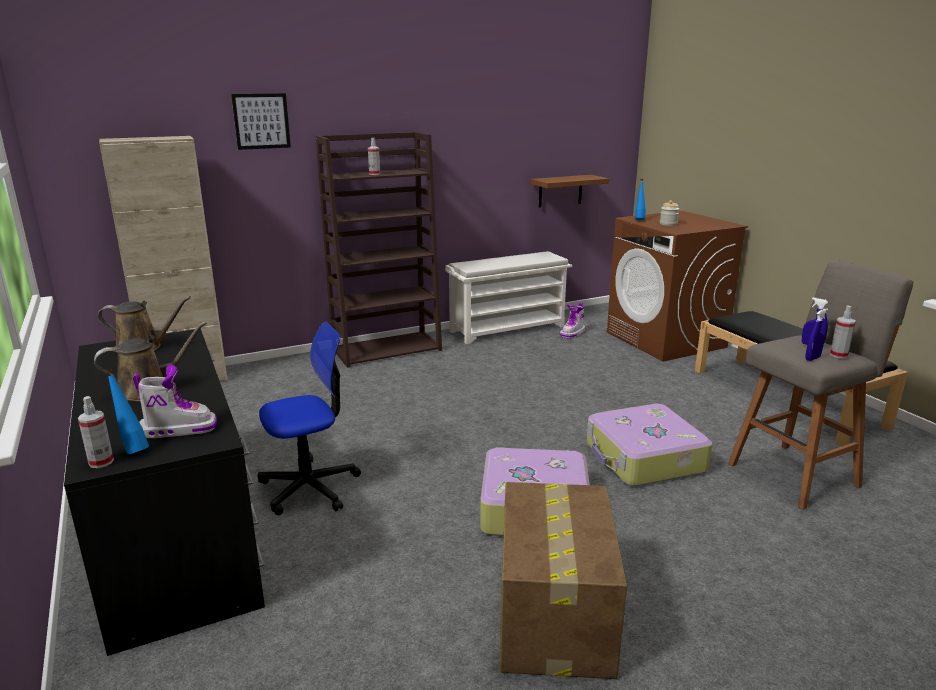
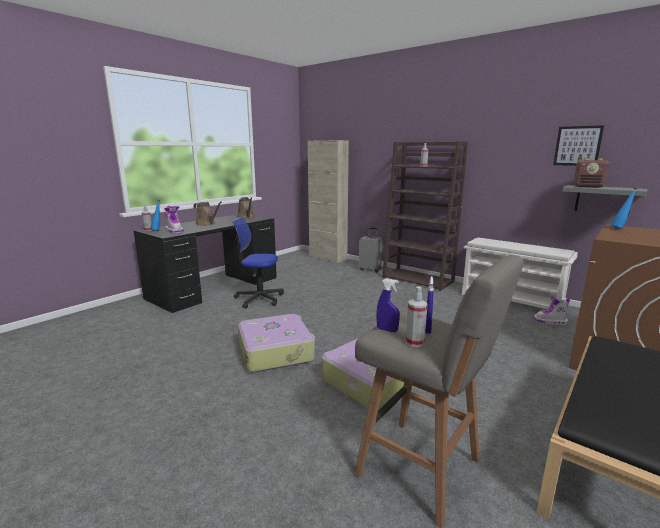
camera: 65 degrees right, 5 degrees down
(261, 121) = (381, 134): picture -> picture (577, 146)
(302, 365) = (370, 269): none -> grey suitcase
(310, 487) = (259, 299): office chair -> office chair turned 150 degrees clockwise
(554, 617) = (175, 375): cardboard box -> none
(558, 179) = (588, 186): none -> radio
(560, 191) = (603, 200): brown shelf -> grey shelf
(668, 224) = (632, 235): jar -> none

